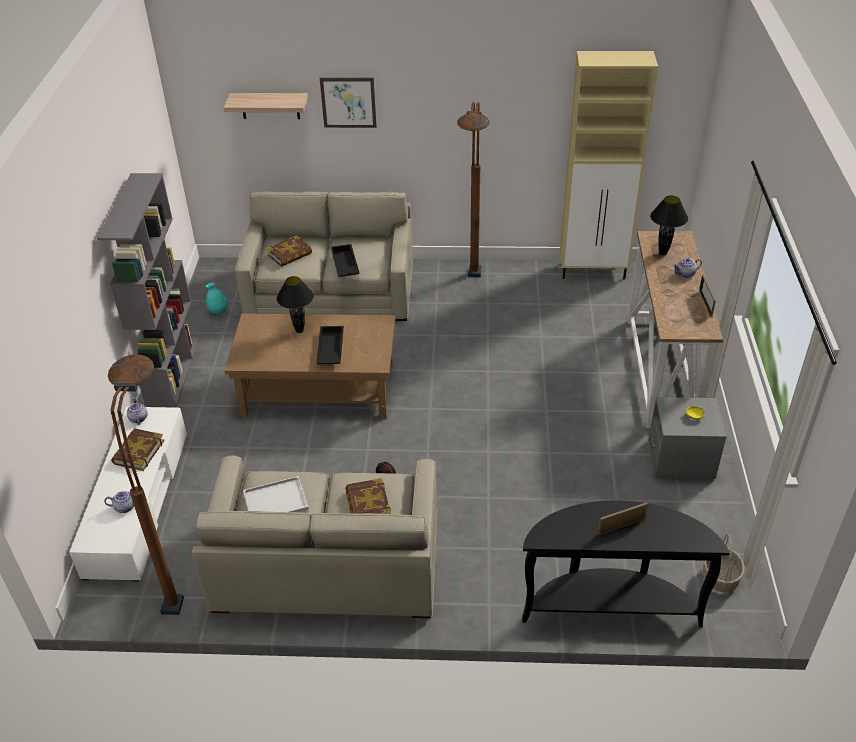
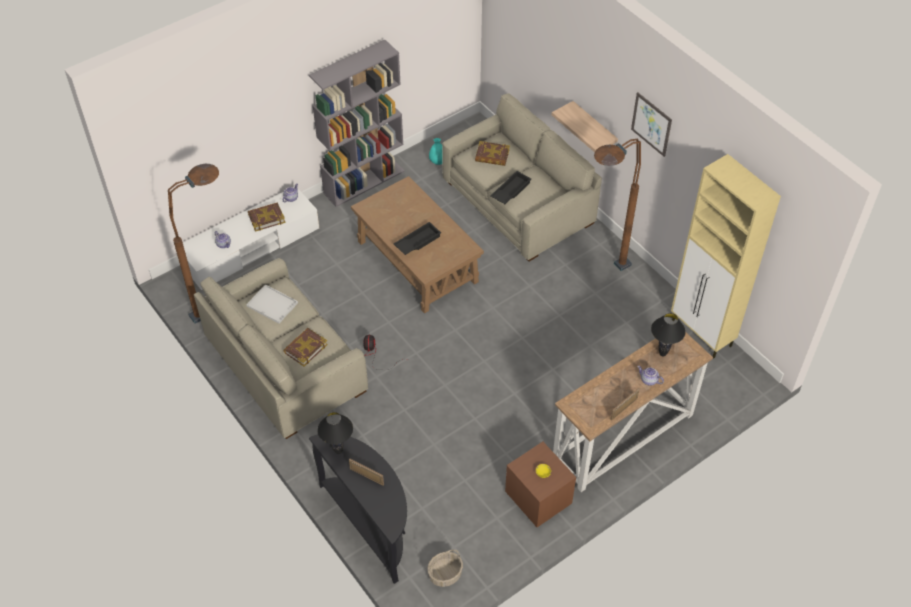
camera: 50 degrees right, 10 degrees up
(270, 105) = (536, 41): shelf -> shelf (594, 128)
(299, 330) = (420, 215): black table lamp -> black table lamp (338, 451)
(348, 102) = (581, 75): picture -> picture (651, 124)
(681, 459) = (538, 498): grey nightstand -> brown nightstand

